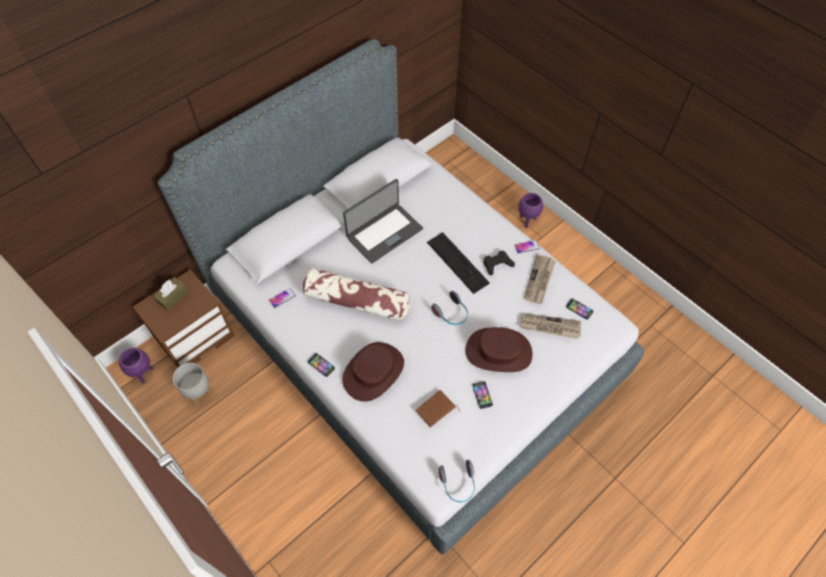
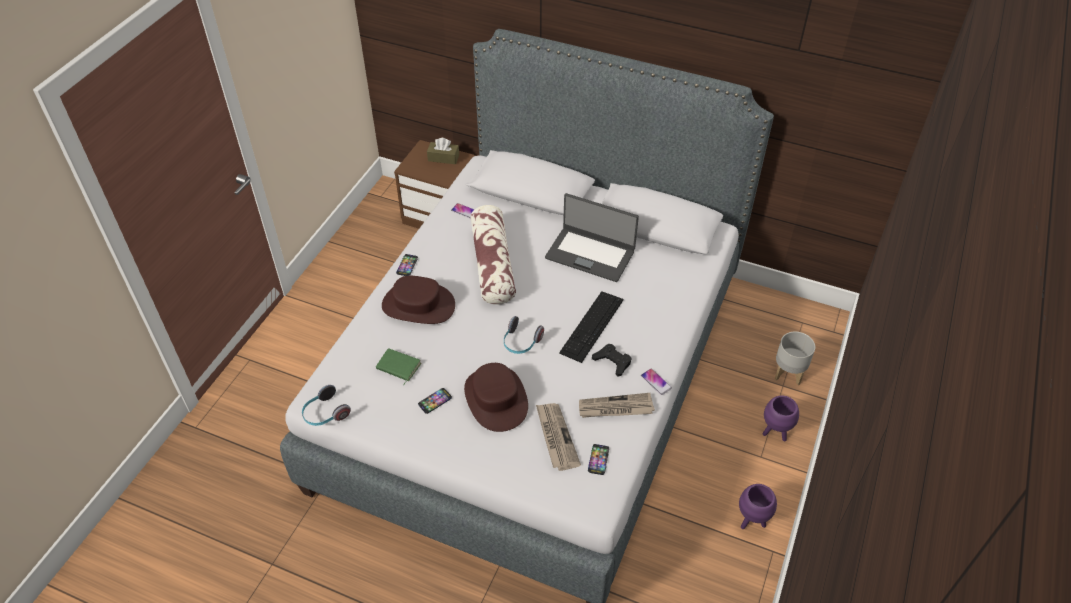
camera: 65 degrees right, 10 degrees down
(143, 373) = (388, 200): purple planter -> purple planter (751, 521)
(198, 392) = (389, 242): grey planter -> grey planter (788, 372)
(436, 410) = (398, 367): brown book -> green book

